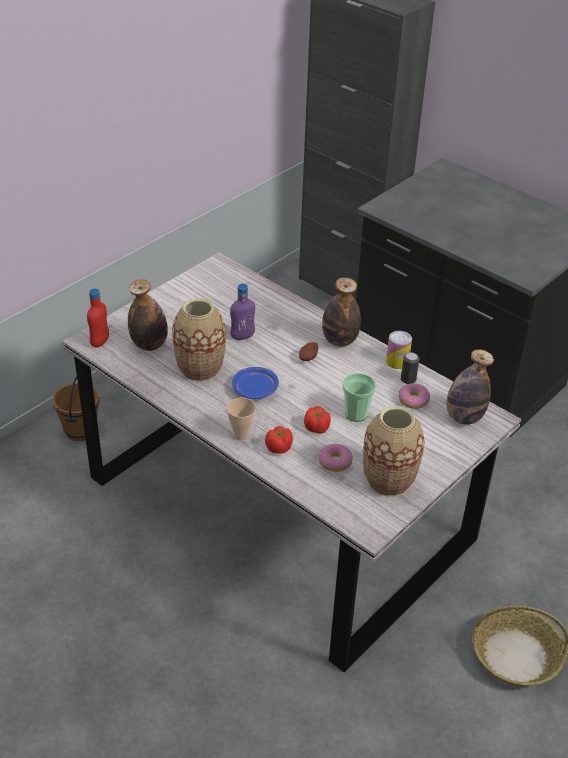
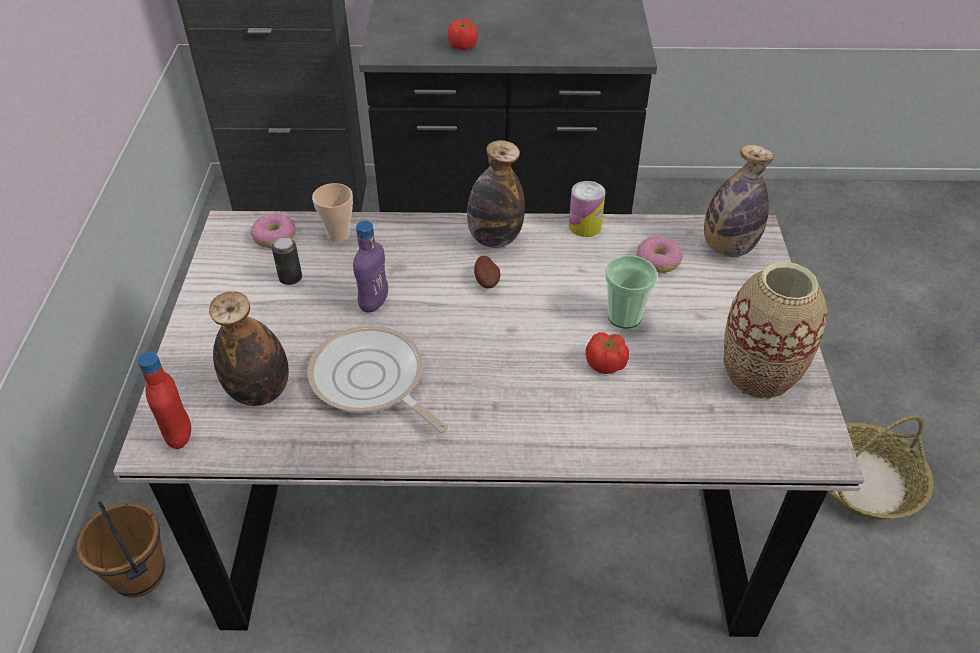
camera: 40 degrees left, 5 degrees up
(200, 369) = (371, 381): vase -> frying pan
(241, 435) = (533, 437): cup -> cup (338, 235)
(255, 389) = (474, 362): blue plate -> none
(279, 447) = (597, 421): tomato -> tomato (463, 46)
(335, 462) = (679, 393): donut -> donut (275, 237)
(408, 380) = (622, 240): can -> can (290, 278)

